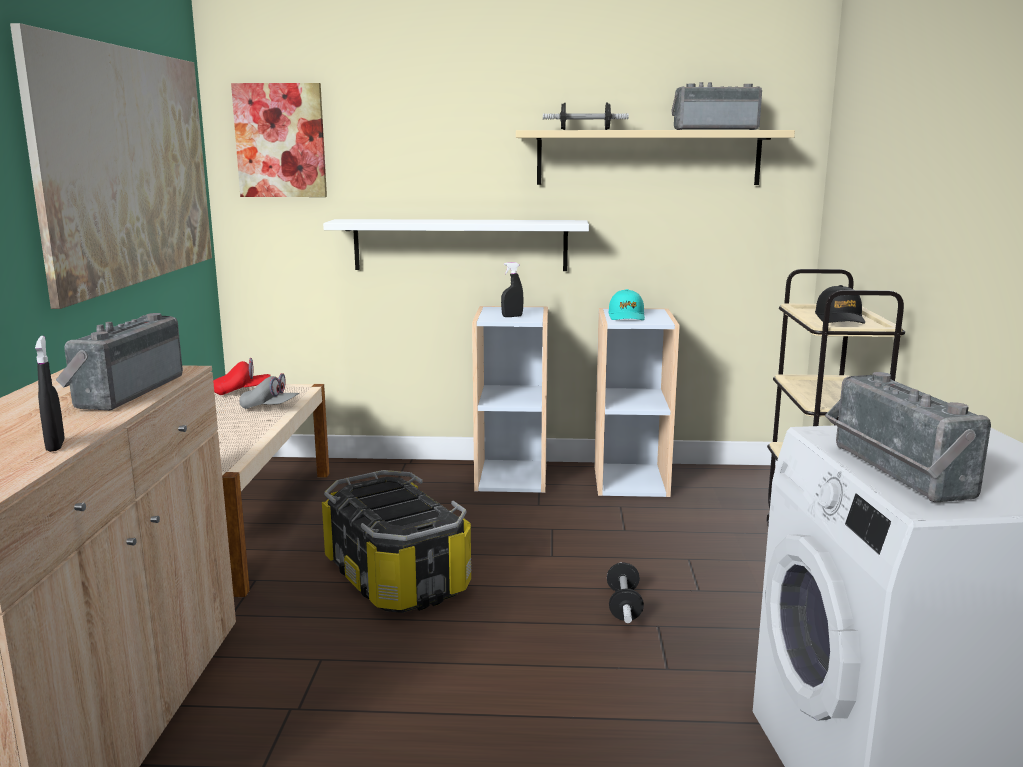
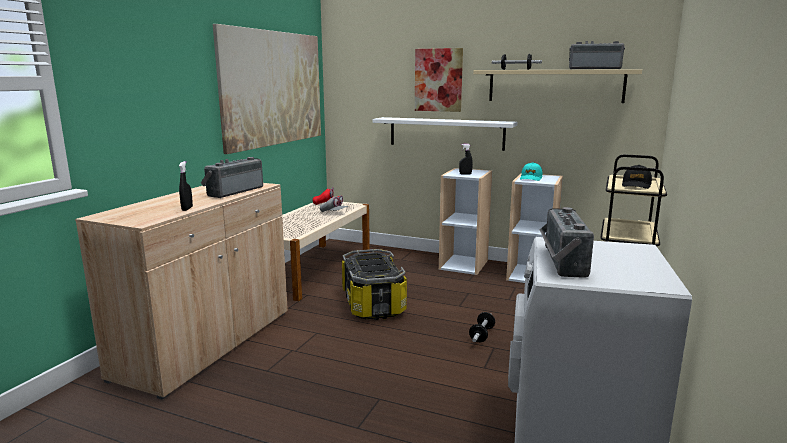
camera: 20 degrees right, 0 degrees up
(280, 141) = (358, 75): picture -> picture (438, 80)

